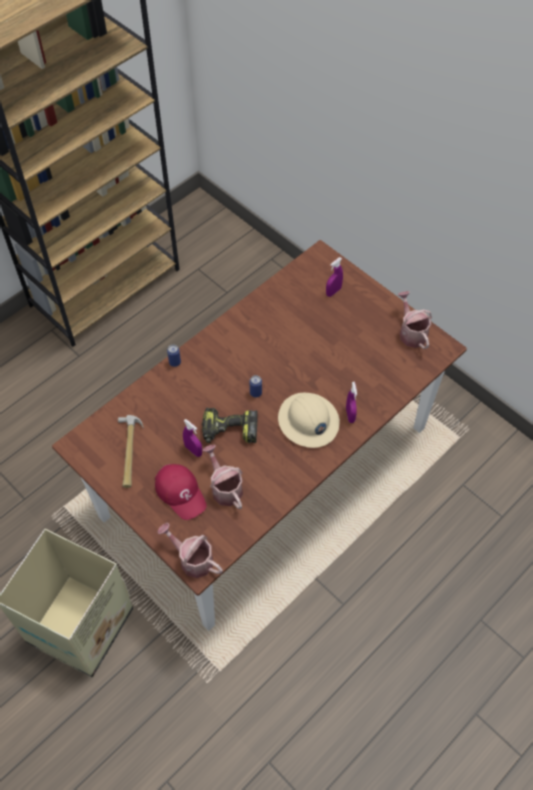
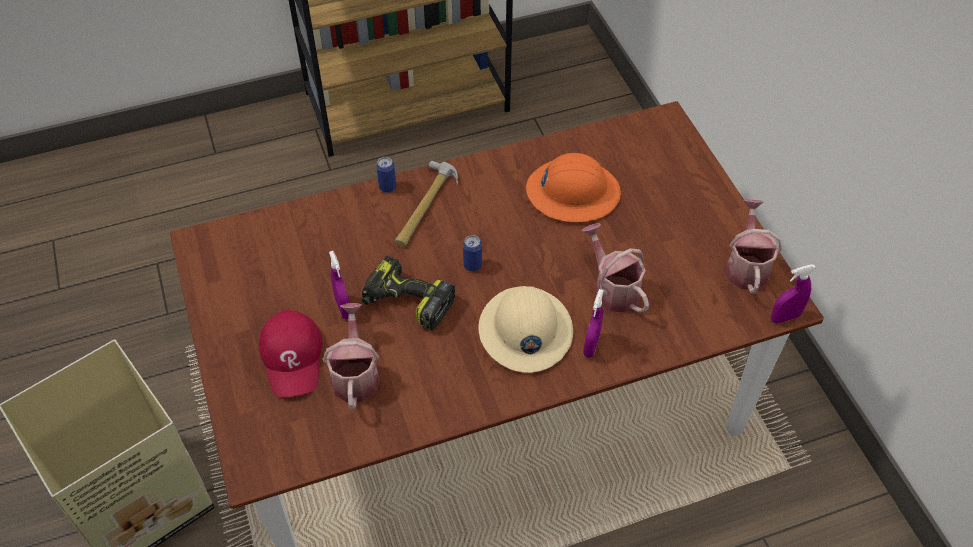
camera: 25 degrees right, 5 degrees down
(129, 452) = (259, 277): hammer -> hammer (425, 206)
(192, 559) = (252, 454): watering can -> watering can (613, 288)
(289, 323) = (572, 192): none -> orange hard hat
(333, 291) = (658, 172): purple spray bottle -> purple spray bottle (785, 317)

